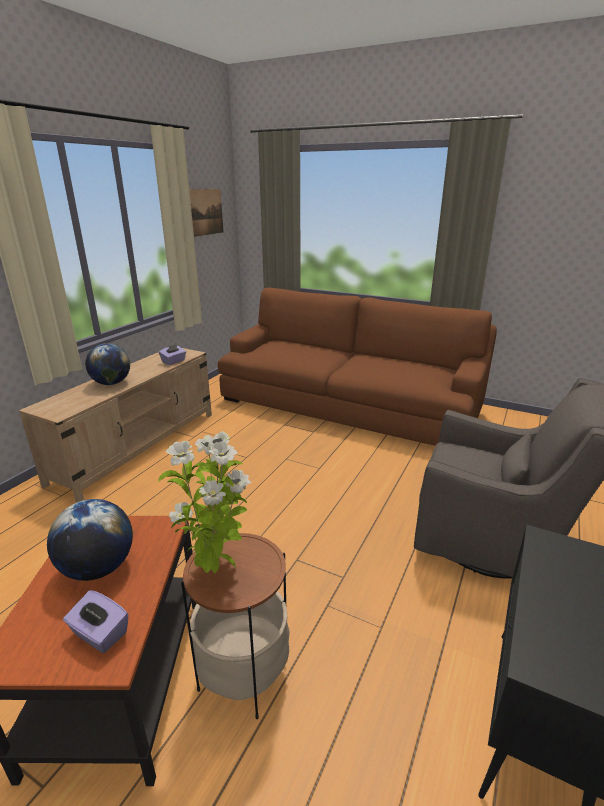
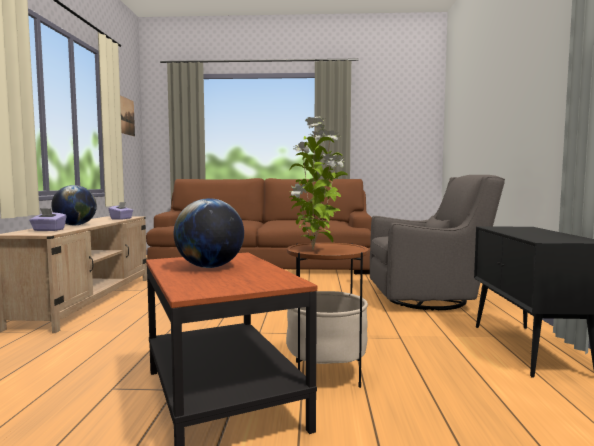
camera: 25 degrees left, 20 degrees down
(99, 634) = (260, 278): purple tissue box -> purple tissue box (48, 230)

